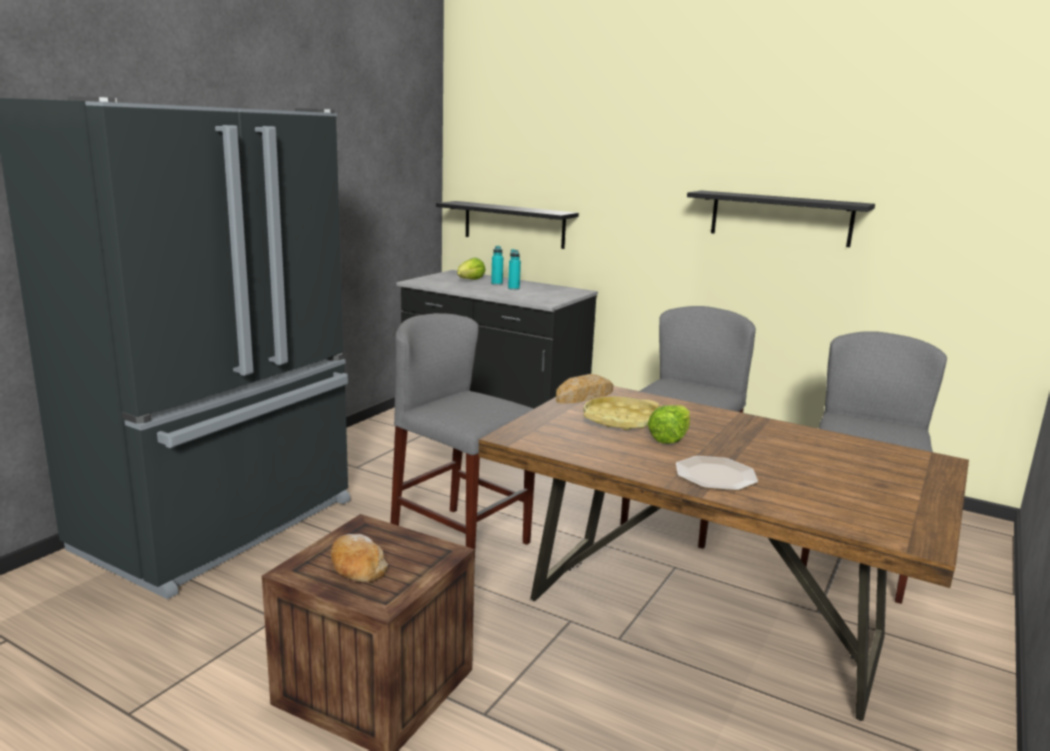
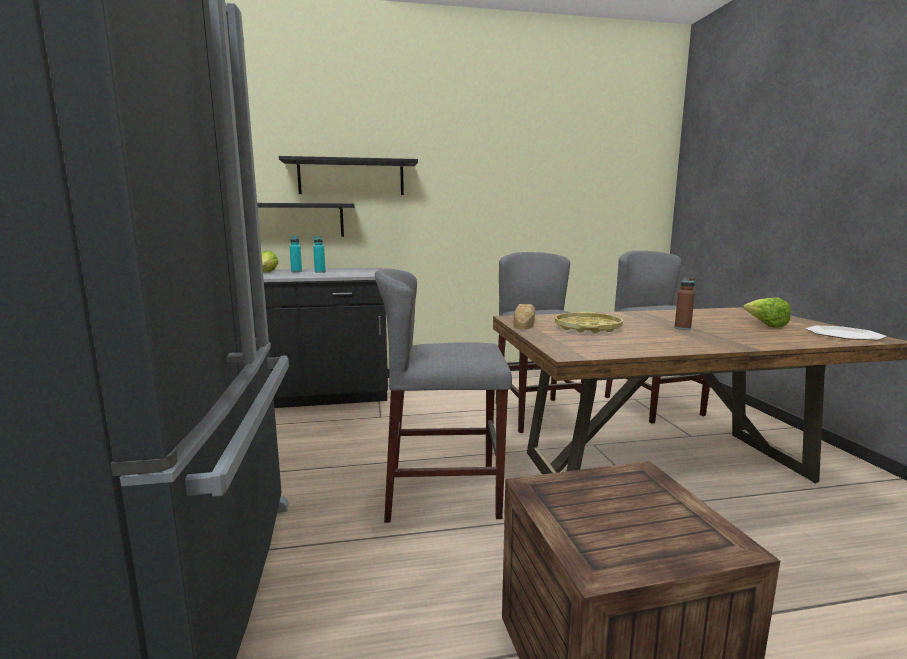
camera: 40 degrees left, 5 degrees down
(357, 567) = (629, 527): bread -> none
(670, 438) = (640, 329): lettuce -> lettuce (765, 325)
(715, 476) = (725, 339): plate -> plate (845, 335)
(722, 451) = (682, 328): none -> brown bottle
(780, 218) = (514, 195): black shelf -> black shelf (351, 178)

